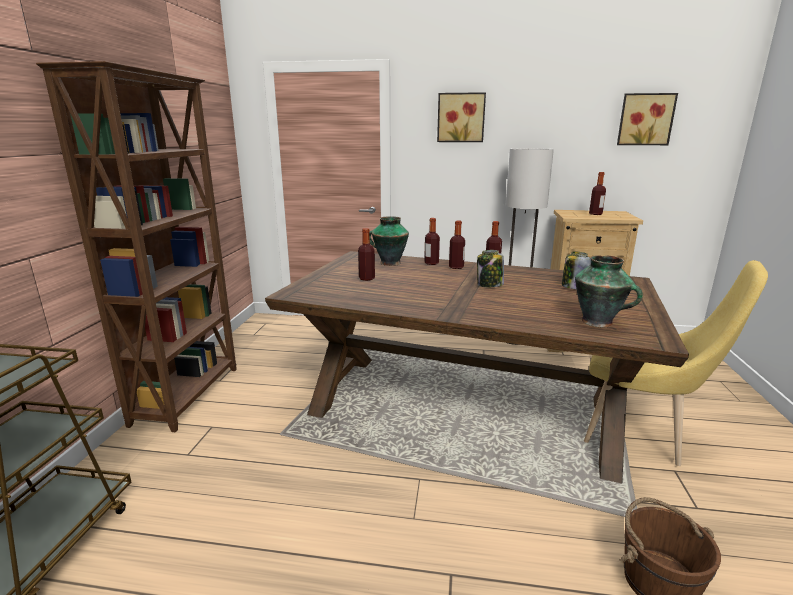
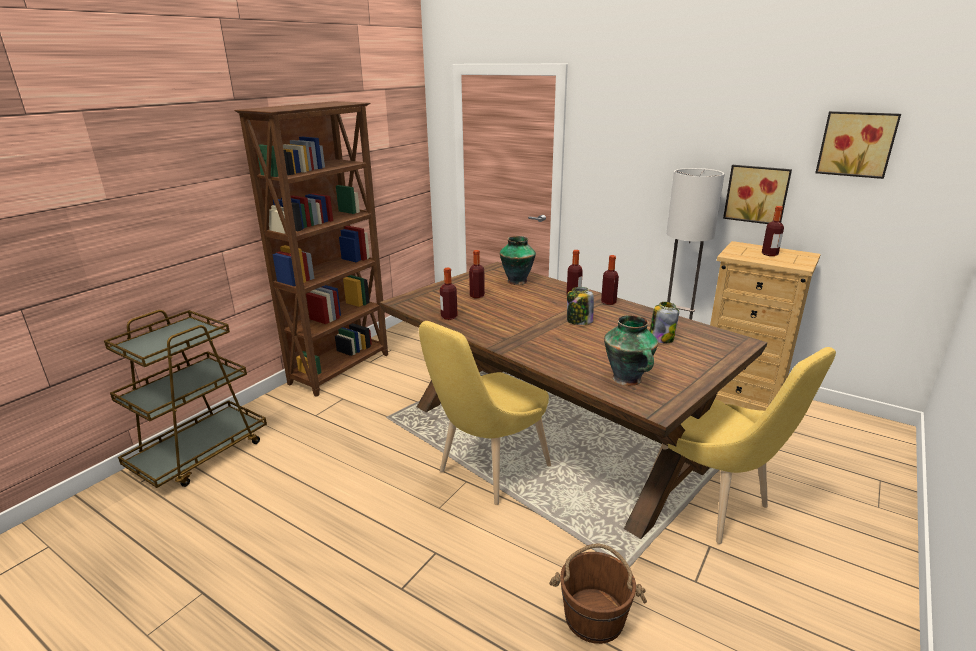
camera: 25 degrees right, 5 degrees up
(431, 263) = (555, 287): bottle -> bottle (449, 317)
(433, 461) = (488, 471): none -> yellow chair
(461, 117) = (635, 128): picture -> picture (756, 194)

